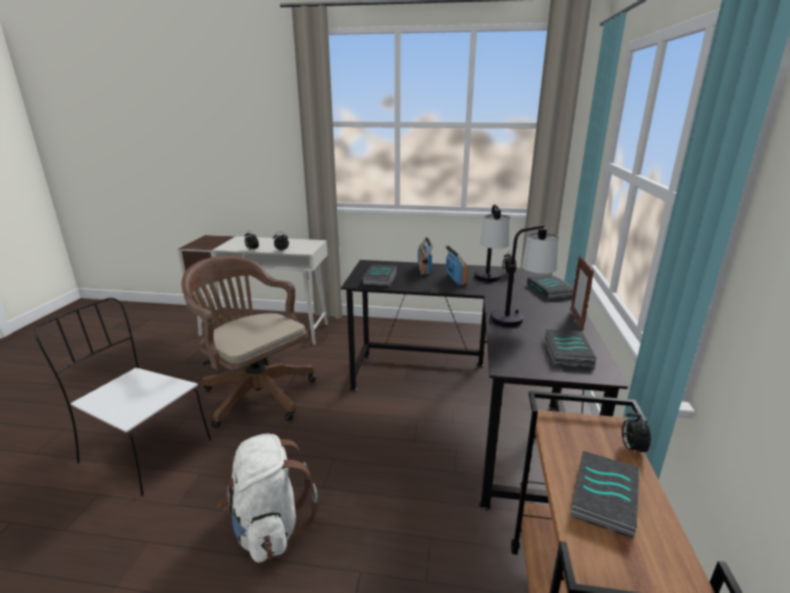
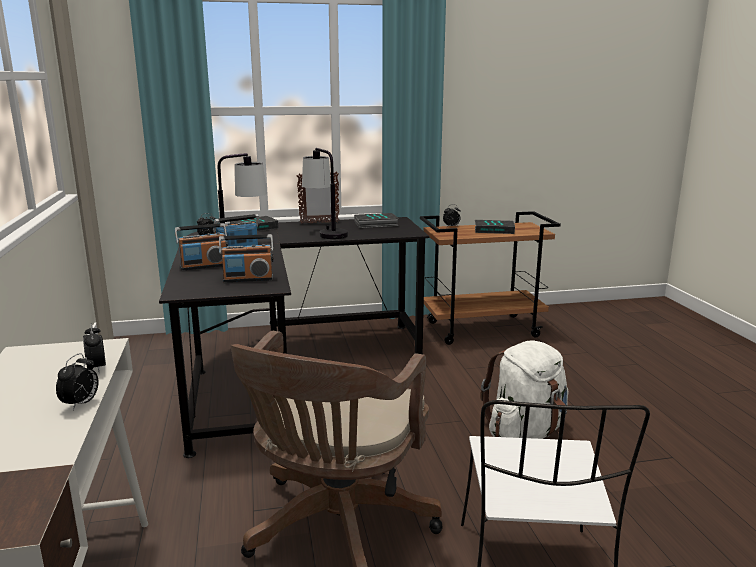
camera: 110 degrees left, 5 degrees down
(381, 278) = (248, 279): book -> radio

